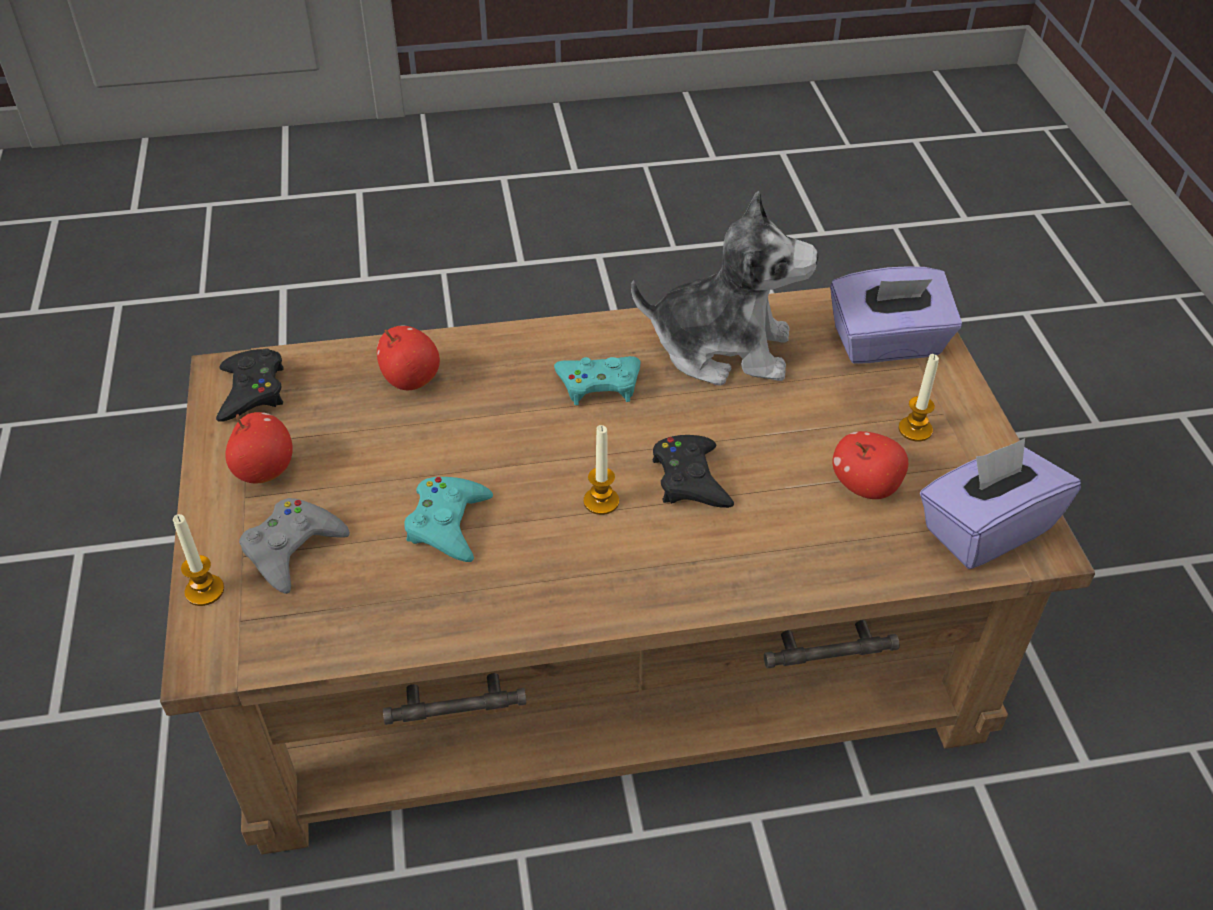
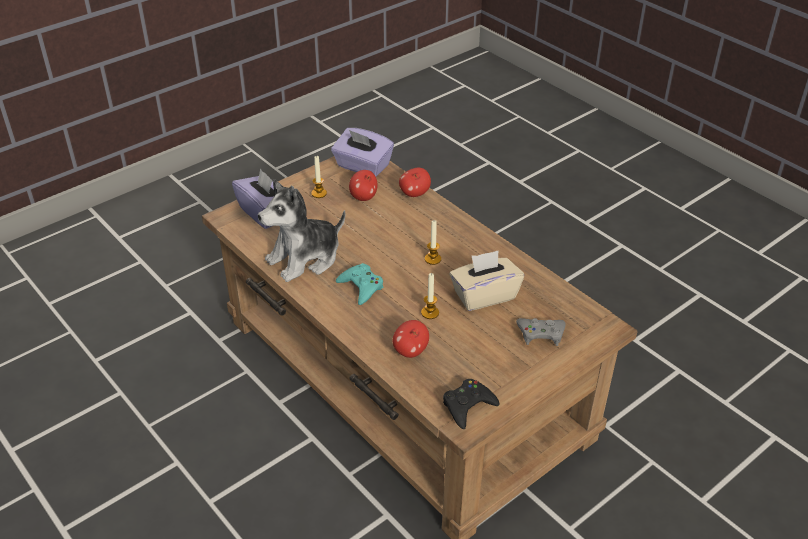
camera: 120 degrees left, 5 degrees down
(204, 591) = (585, 348): candle -> candle (430, 313)
(264, 470) = (510, 369): apple -> apple (414, 193)
(448, 524) = (484, 295): turquoise game controller -> beige tissue box
(690, 479) = (398, 240): black game controller -> none
(722, 348) = (305, 259): plush toy -> plush toy turned 105 degrees counterclockwise

